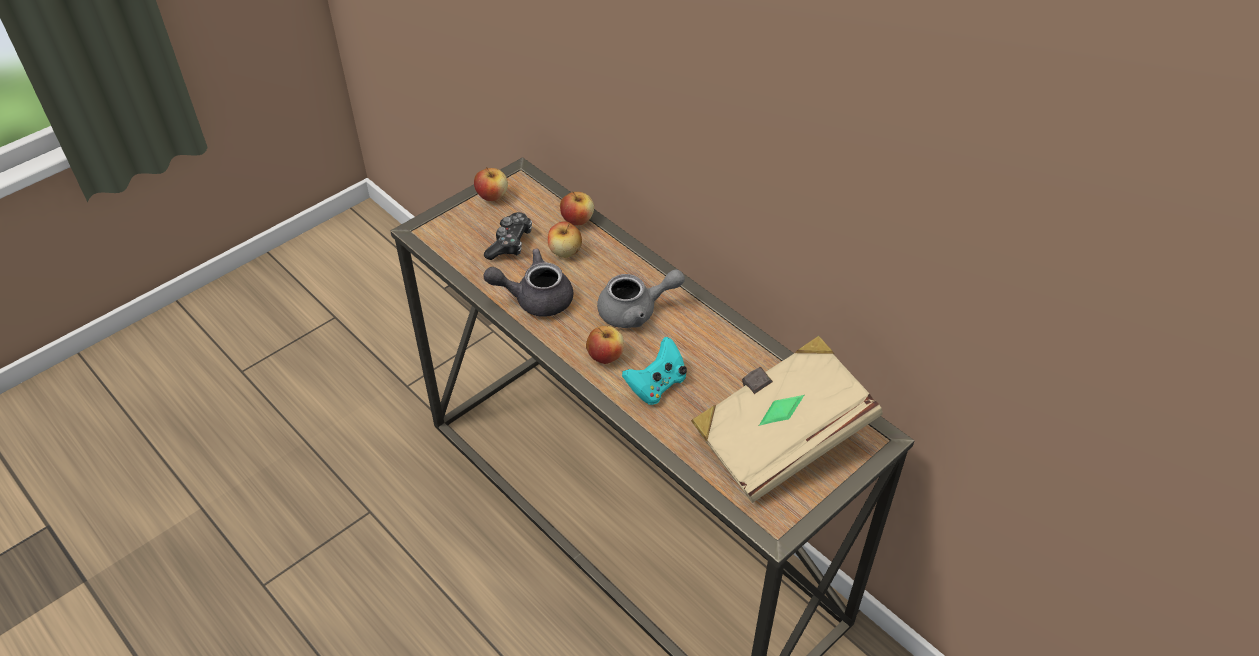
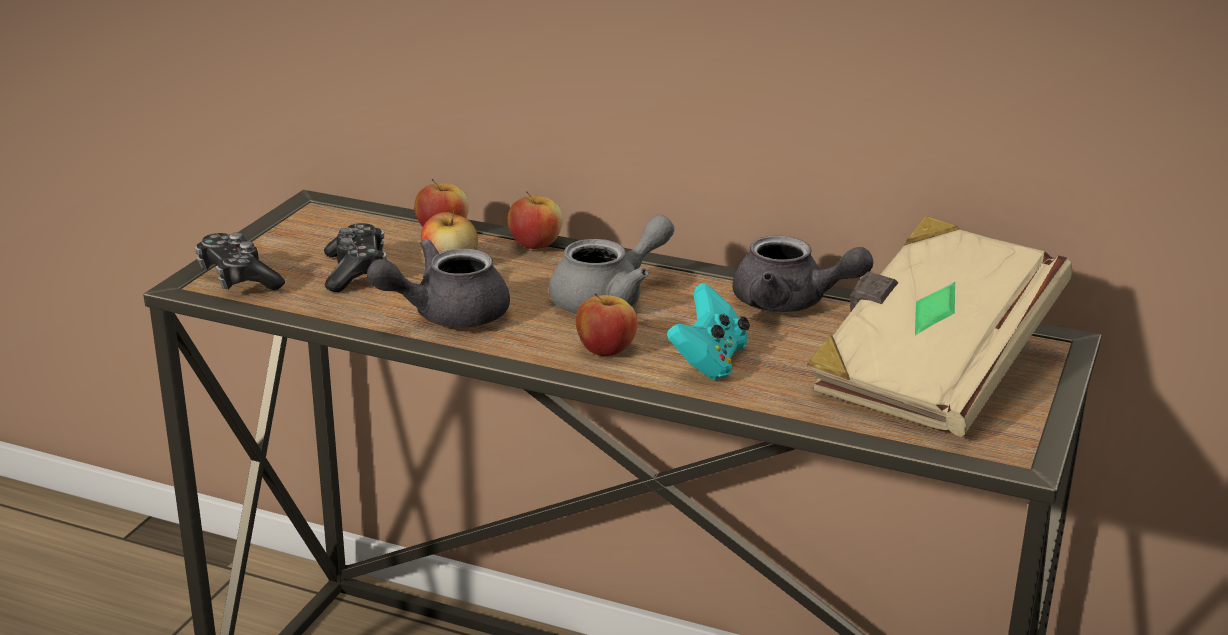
camera: 25 degrees left, 20 degrees down
(444, 232) = (238, 278): none -> game controller
(492, 196) = (288, 231): apple -> apple (535, 244)
(738, 350) = (791, 303): none -> grey teapot

